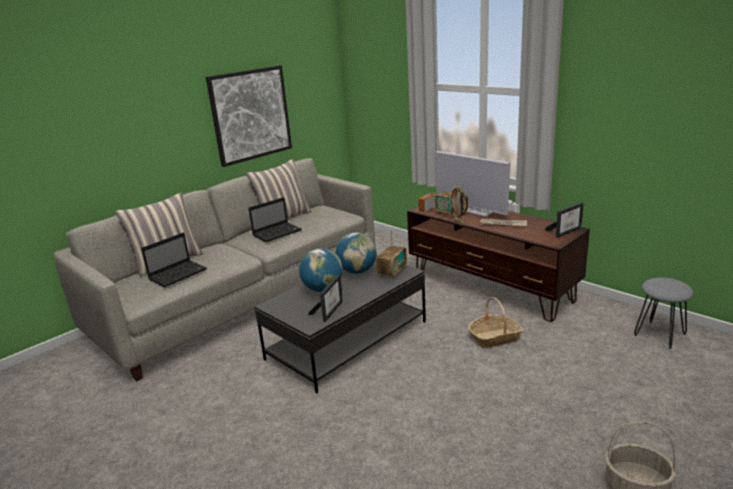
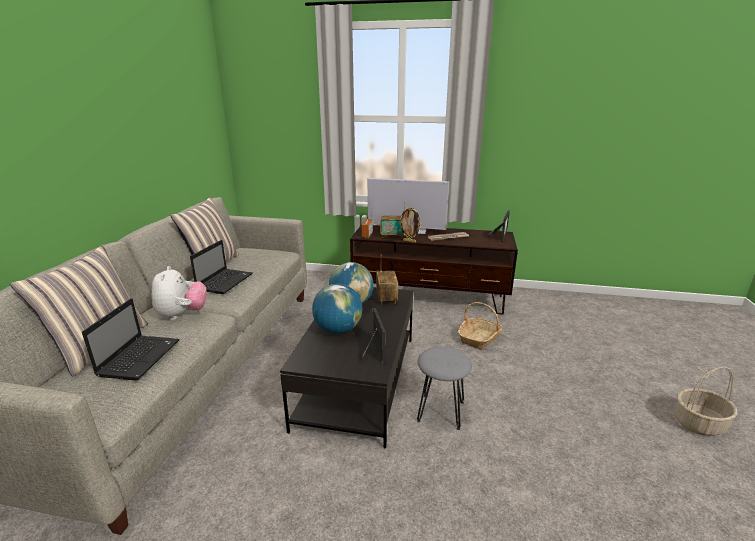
camera: 35 degrees left, 0 degrees up
(228, 252) = (182, 315): none -> plush toy
(250, 115) = (148, 146): picture -> none
(660, 334) = (575, 305): grey stool -> grey stool (441, 411)

